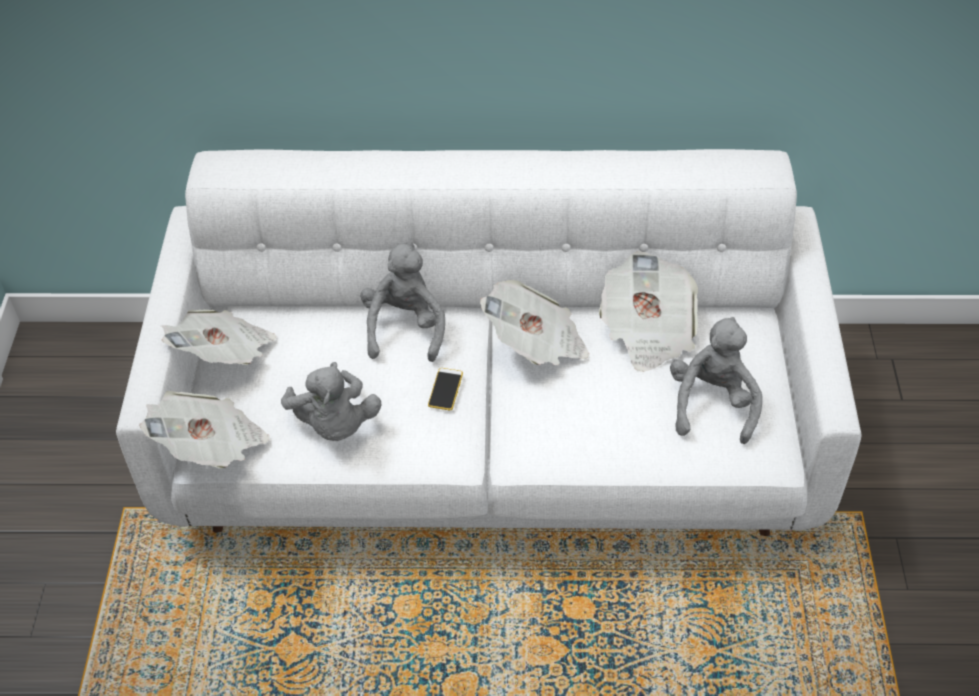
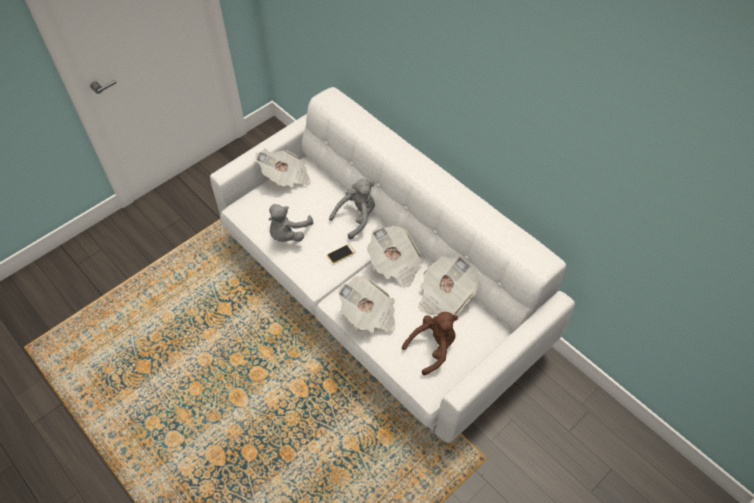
camera: 45 degrees right, 5 degrees up
(212, 446) = (243, 207): newspaper -> newspaper (369, 314)
(712, 404) = (433, 348): grey plush toy -> brown plush toy

